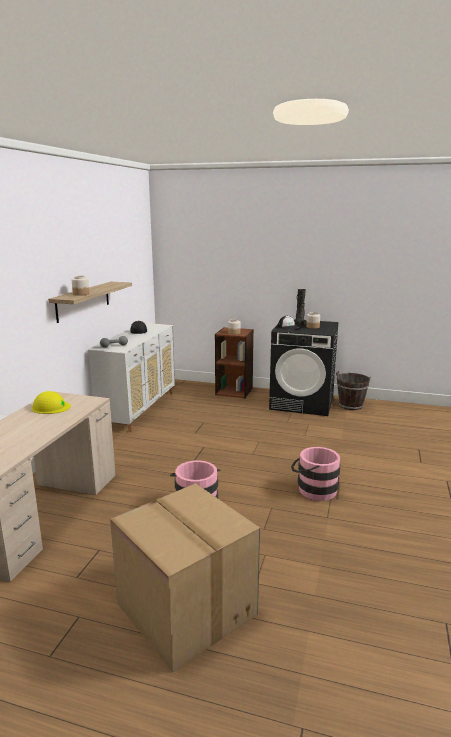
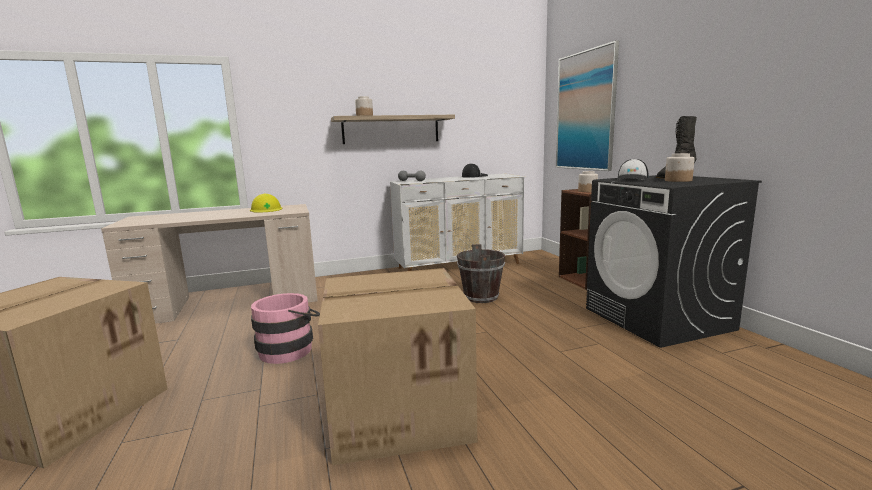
camera: 55 degrees right, 5 degrees down
(203, 272) = (585, 111): none -> picture
(313, 489) = (400, 409): pink bucket -> cardboard box
(351, 405) = (746, 352): brown bucket -> brown bucket (481, 297)

